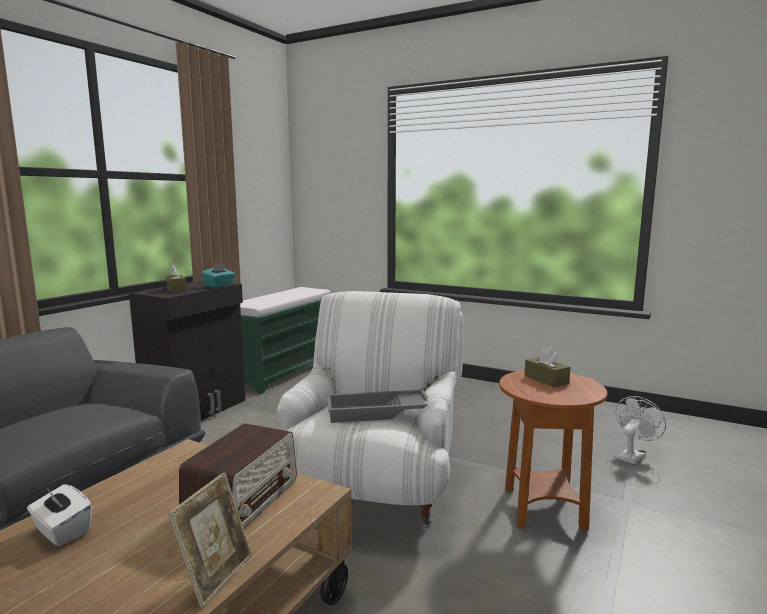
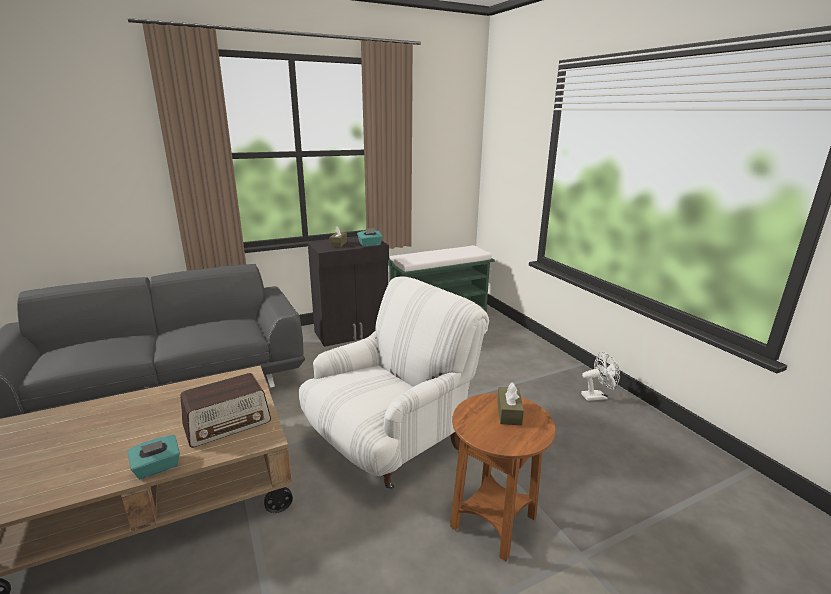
camera: 35 degrees right, 10 degrees up
(62, 531) = (142, 405): white tissue box -> none
(216, 576) = (157, 467): picture frame -> turquoise tissue box
(377, 413) = (369, 390): grey tray -> none
(633, 455) = (657, 516): white fan -> white fan (597, 396)

